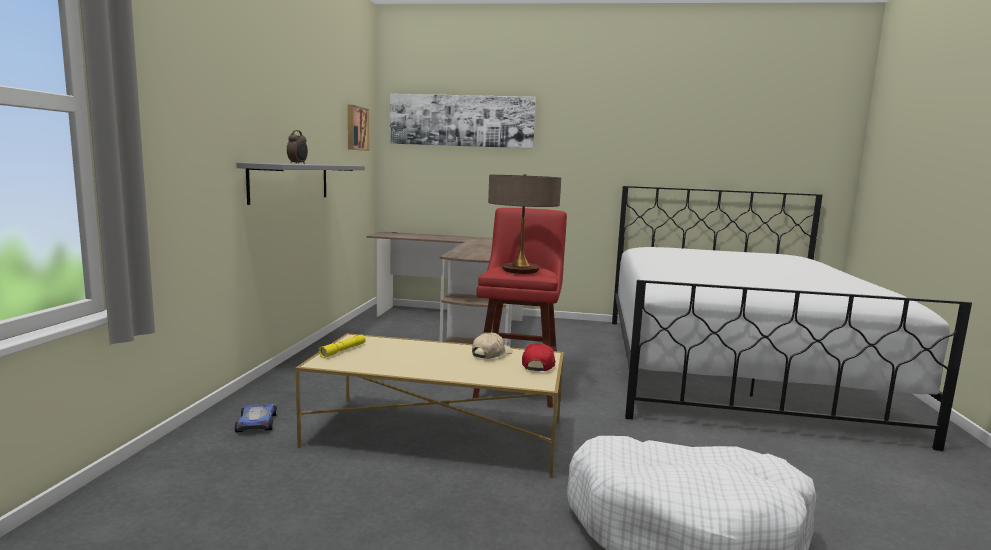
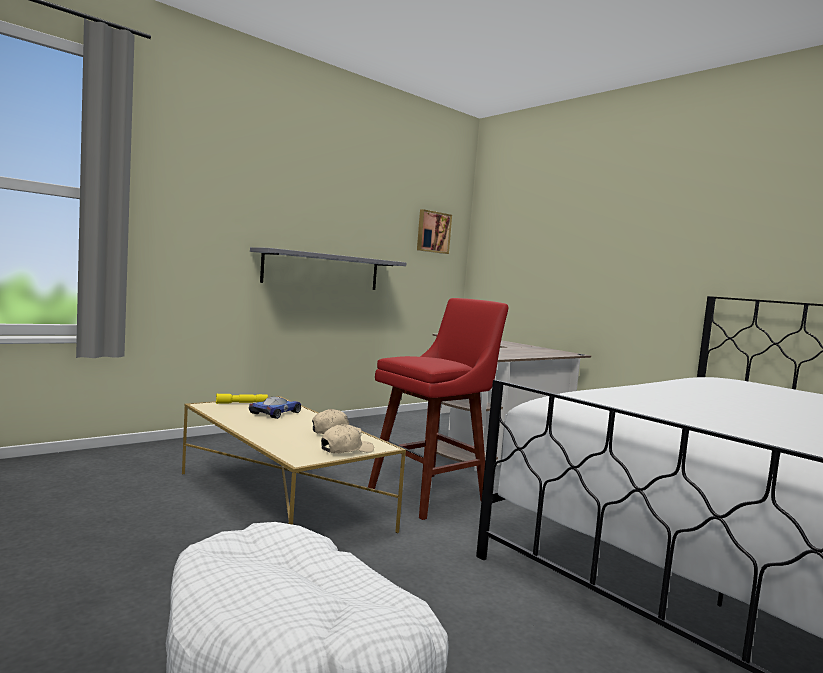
camera: 40 degrees right, 5 degrees down
(257, 423) = (195, 452): toy car -> toy car (276, 412)
(298, 164) = (306, 251): alarm clock -> none
(461, 121) = (539, 223): picture -> none
(520, 270) = (424, 360): table lamp -> none
(538, 365) = (346, 450): red cap -> beige cap

